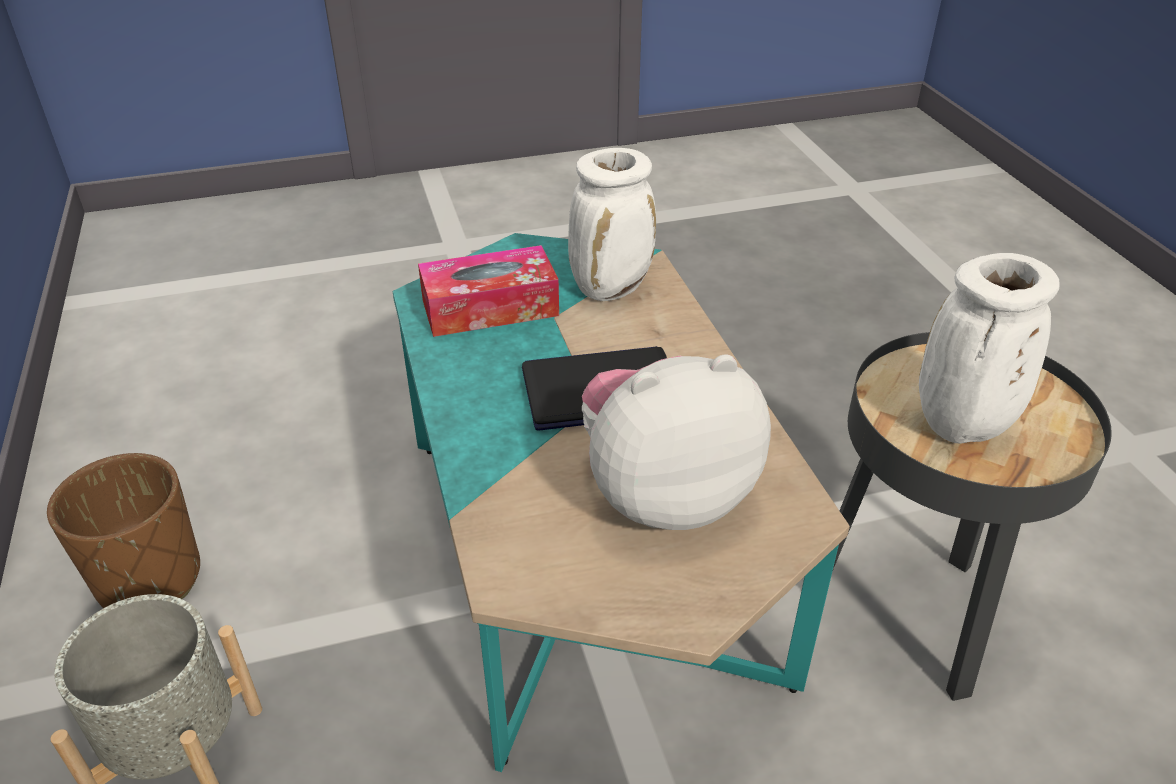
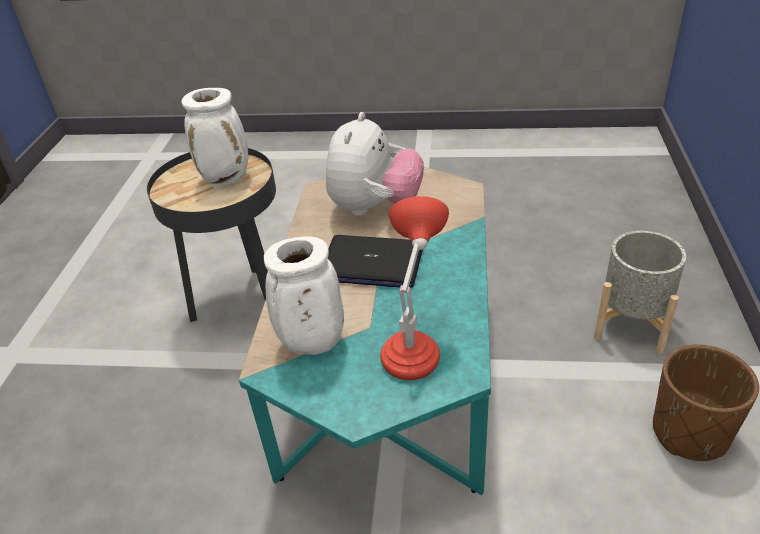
camera: 155 degrees left, 0 degrees up
(490, 308) = (414, 346): tissue box -> red table lamp
(664, 494) = (375, 207): plush toy -> plush toy turned 75 degrees counterclockwise

